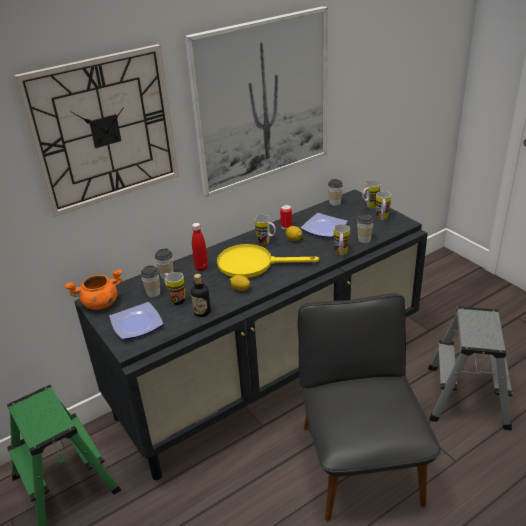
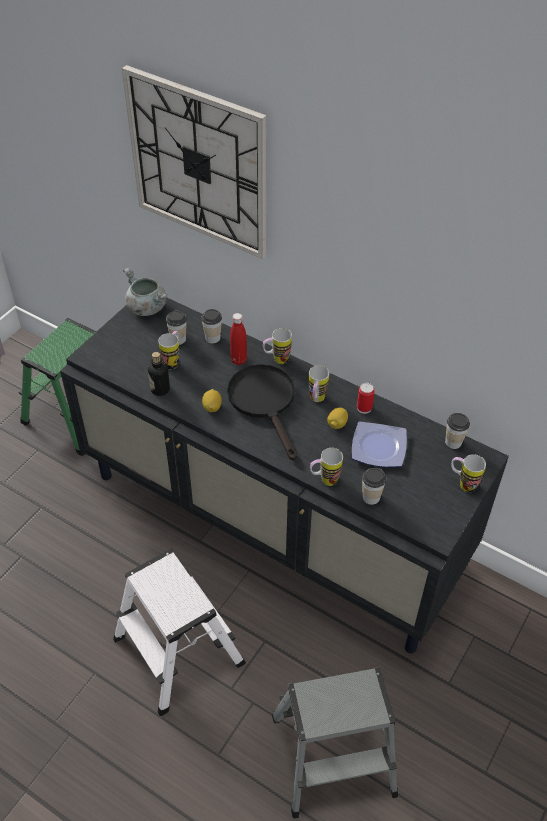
camera: 65 degrees right, 15 degrees up
(100, 303) = (146, 308): orange cooking pot -> grey cooking pot
(137, 323) = (125, 347): plate -> none
(253, 264) = (265, 402): yellow frying pan -> black frying pan
(262, 101) = (389, 255): picture -> none
(360, 464) = (179, 651): black chair -> white step ladder
(382, 219) = (436, 506): mug -> mug (276, 360)

